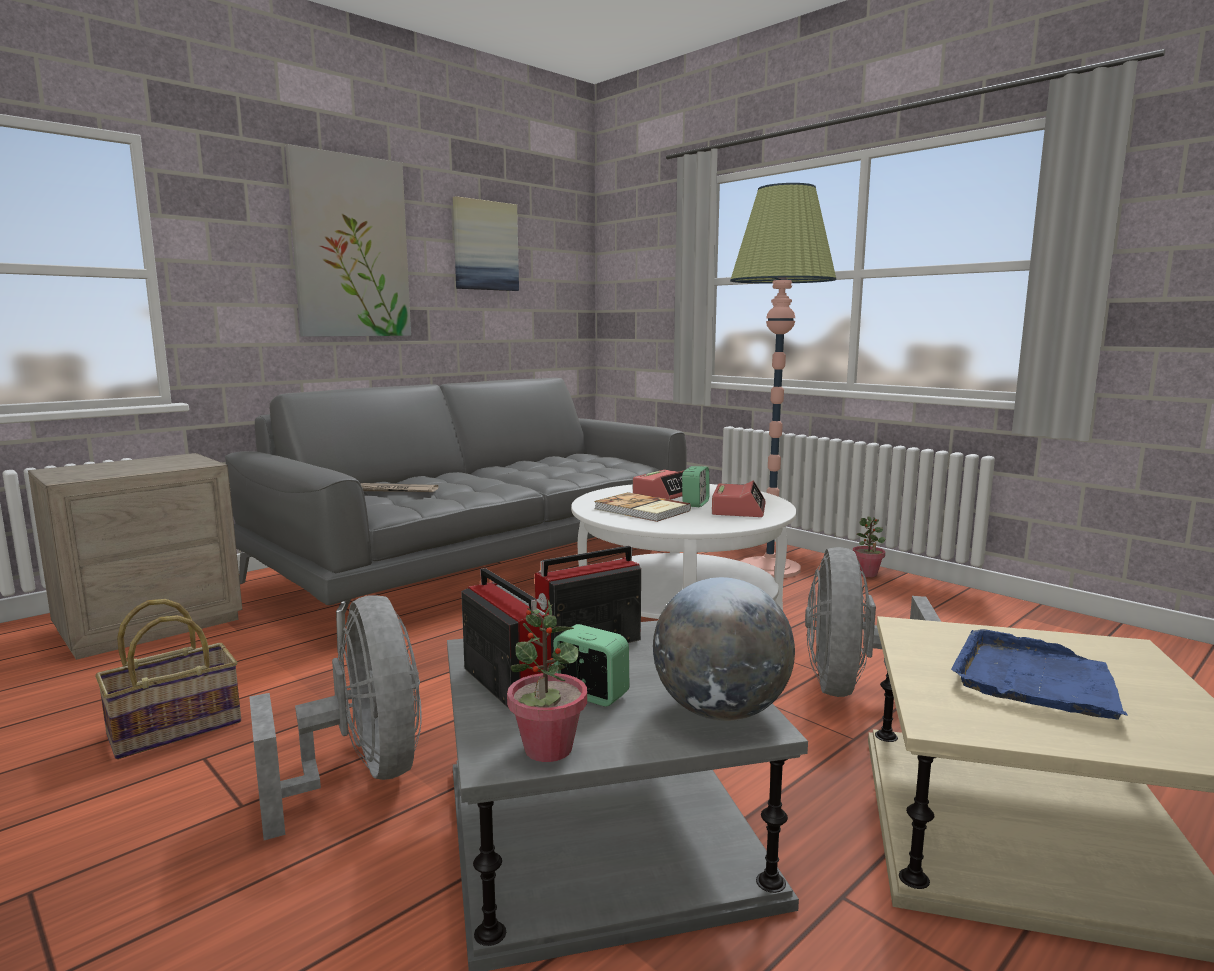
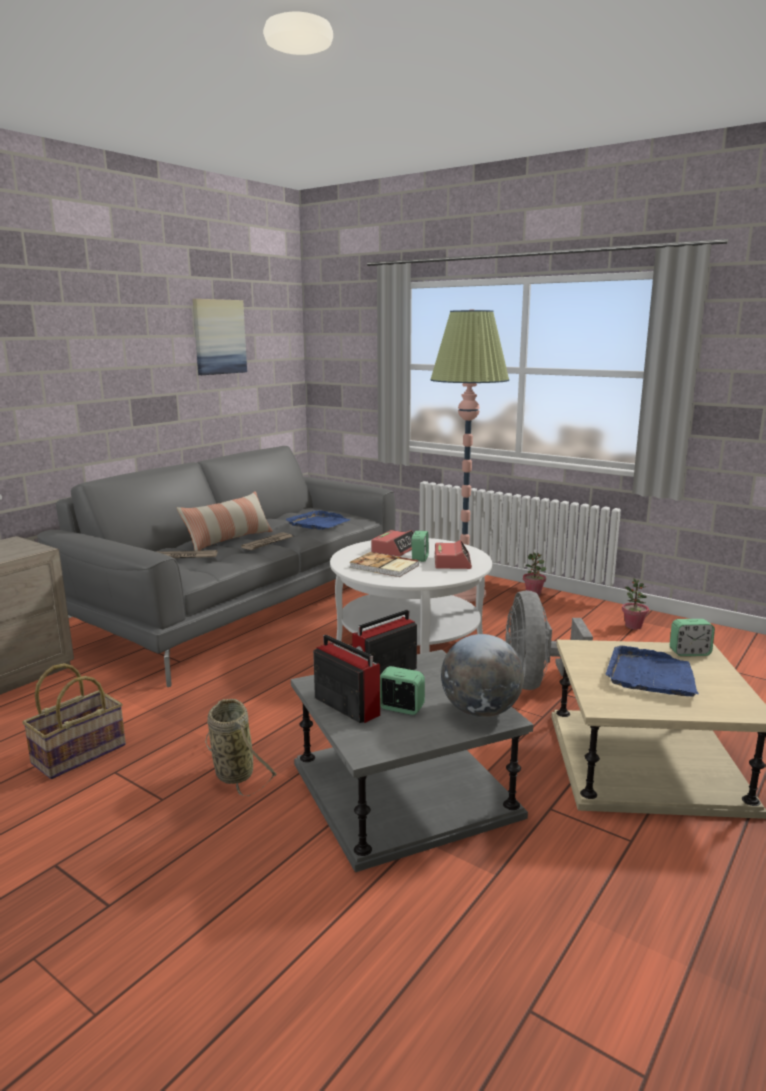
camera: 10 degrees left, 5 degrees up
(351, 247) = (116, 350): picture -> none
(361, 775) = (233, 772): grey fan -> basket
(462, 478) = (229, 540): none -> pillow
(507, 482) = (267, 543): none -> newspaper
(547, 749) = (391, 743): potted plant -> potted plant (633, 626)
(582, 467) = (318, 523): none -> blue tray
(1106, 650) = (689, 652): none -> alarm clock

